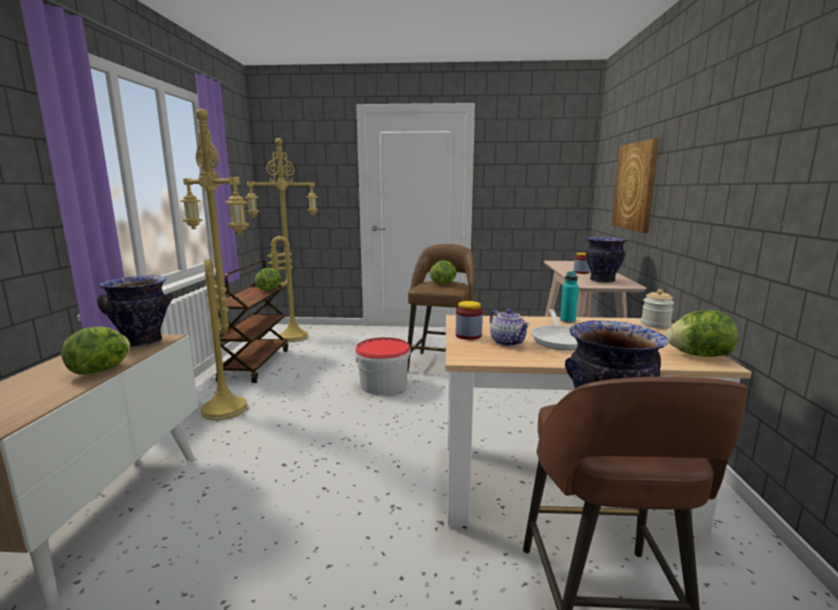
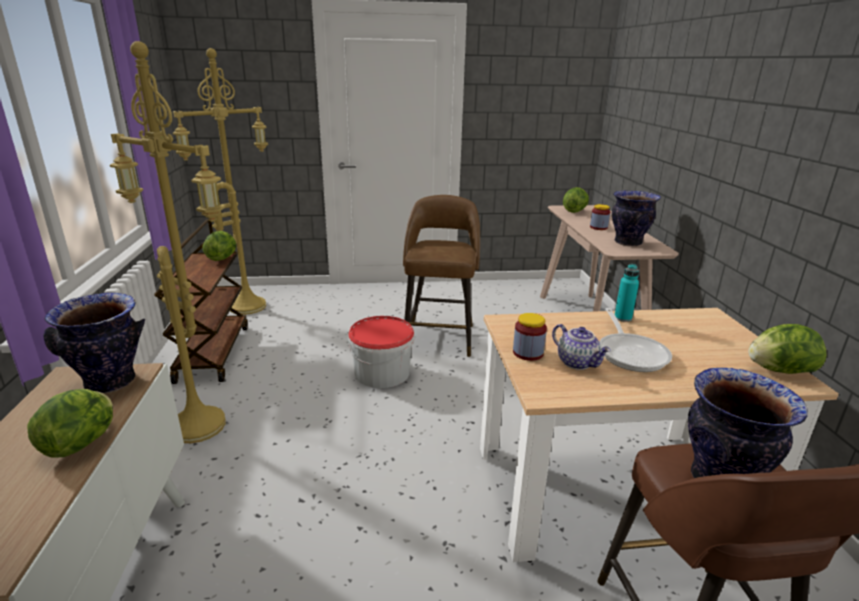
camera: 10 degrees left, 10 degrees up
(443, 284) = (444, 246): lettuce -> lettuce (574, 211)
(635, 186) = (666, 129): picture -> none
(655, 325) = (715, 320): jar -> none

